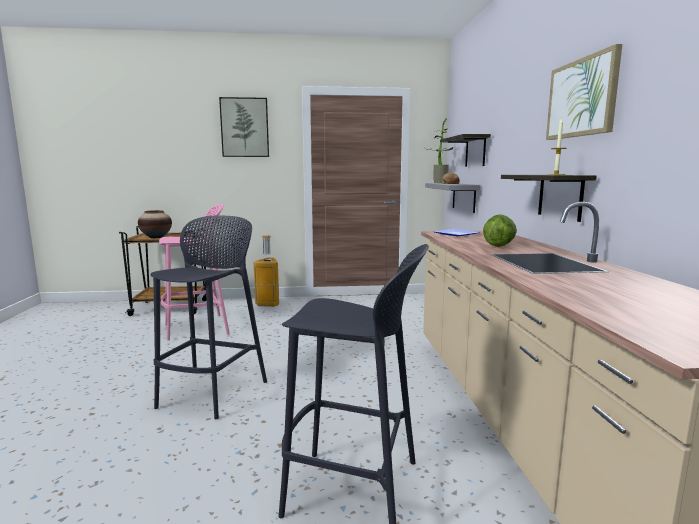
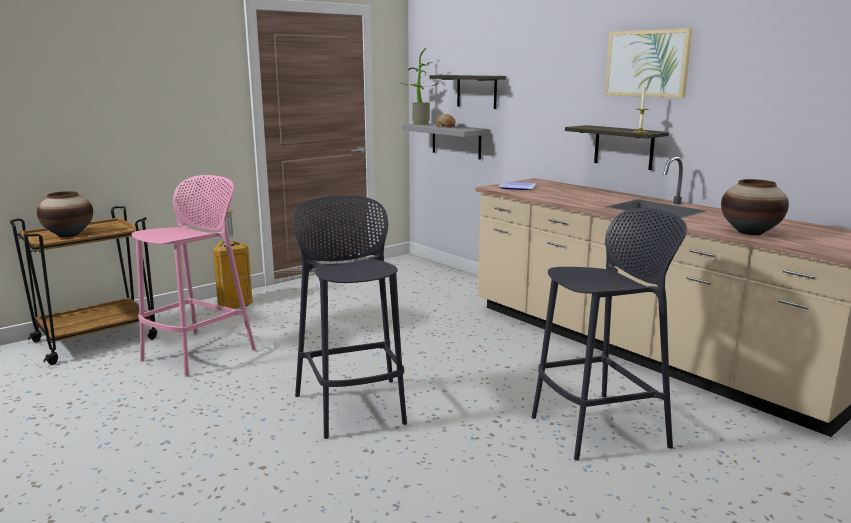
camera: 35 degrees left, 5 degrees up
(245, 127) = (169, 55): picture -> none
(498, 246) = (587, 197): lettuce -> none
(595, 299) = (750, 232): none -> vase

